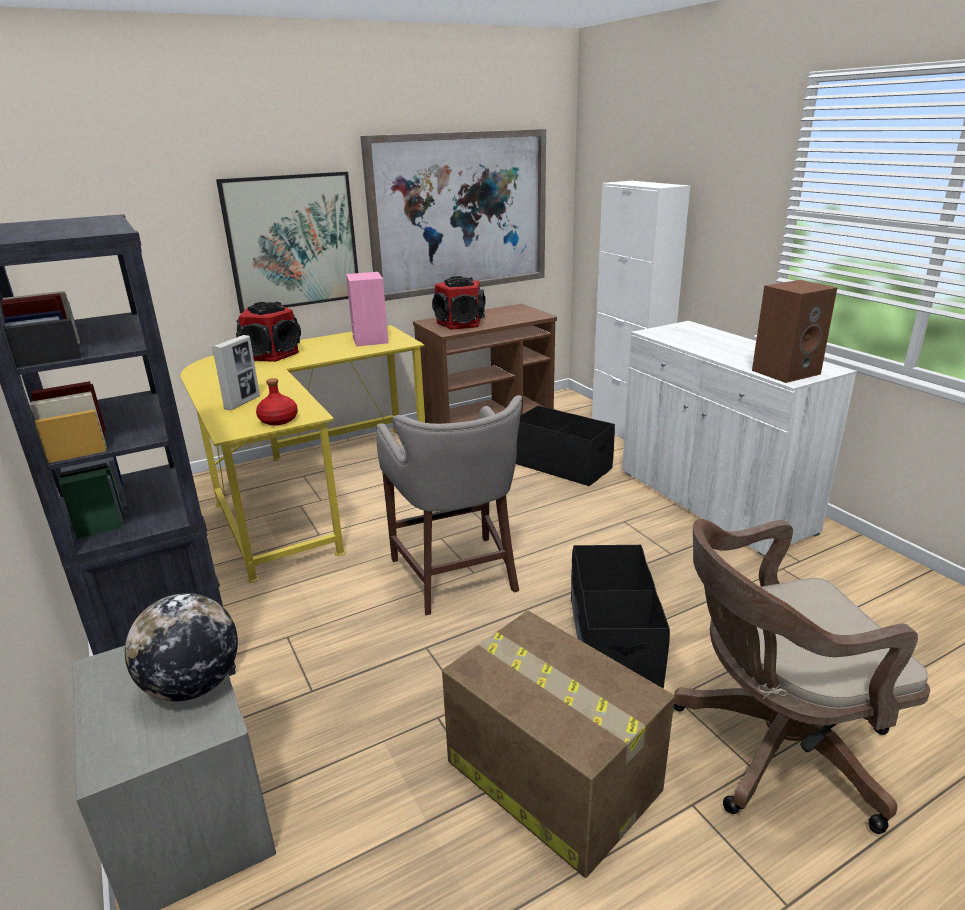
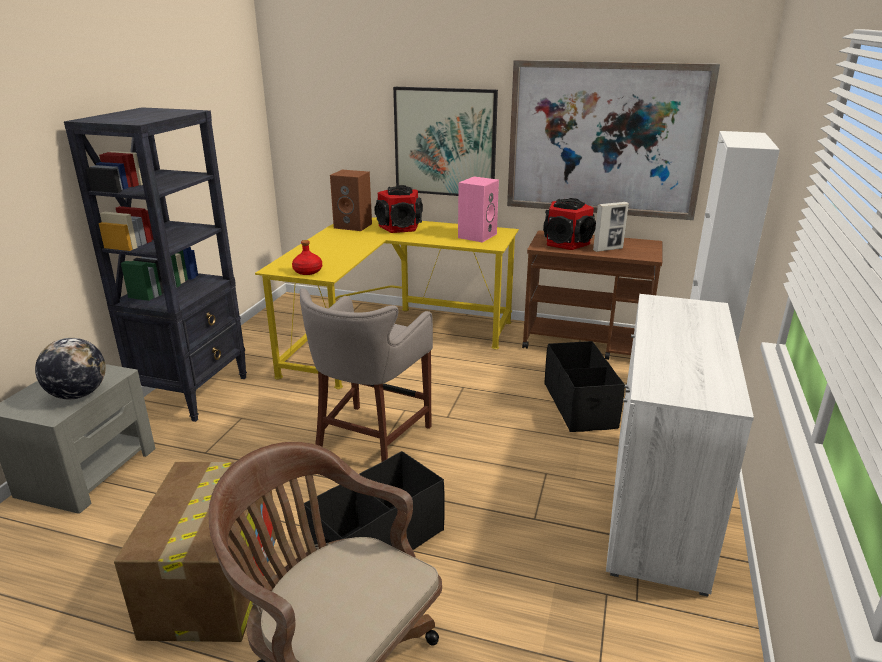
camera: 45 degrees right, 0 degrees up
(242, 402) = (317, 253): picture frame -> picture frame (608, 249)
(785, 371) = (670, 383): brown speaker -> brown speaker (354, 226)

